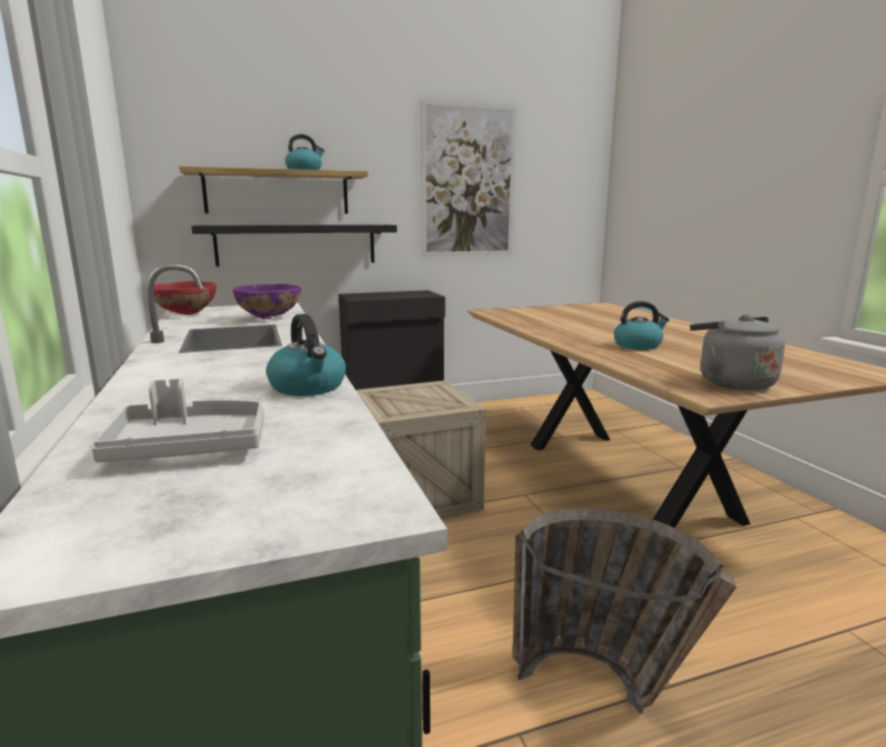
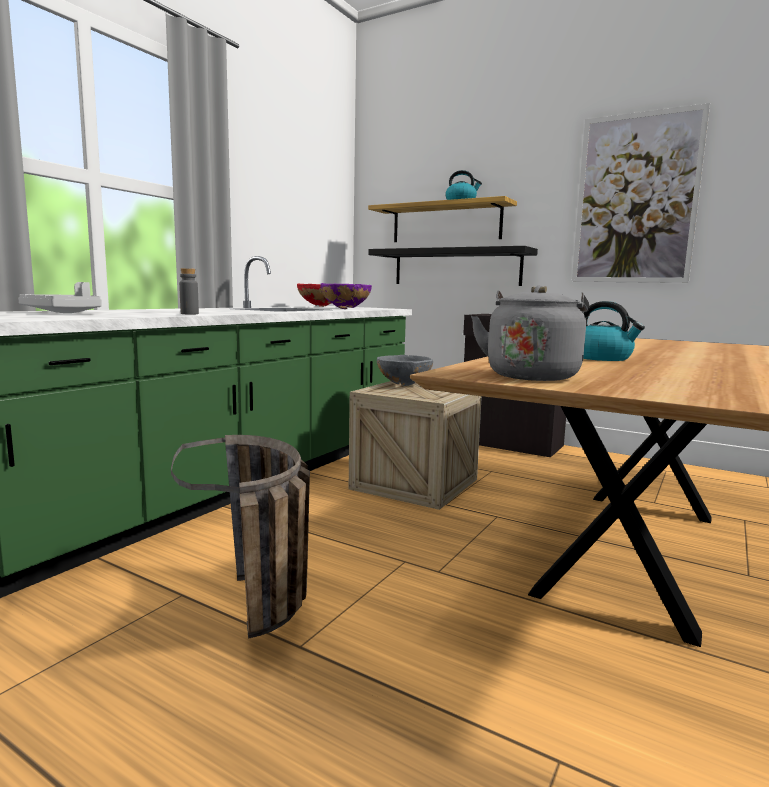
camera: 50 degrees right, 5 degrees down
(308, 387) = (189, 314): kettle -> grey bottle
(386, 397) = (404, 385): none -> grey bowl

